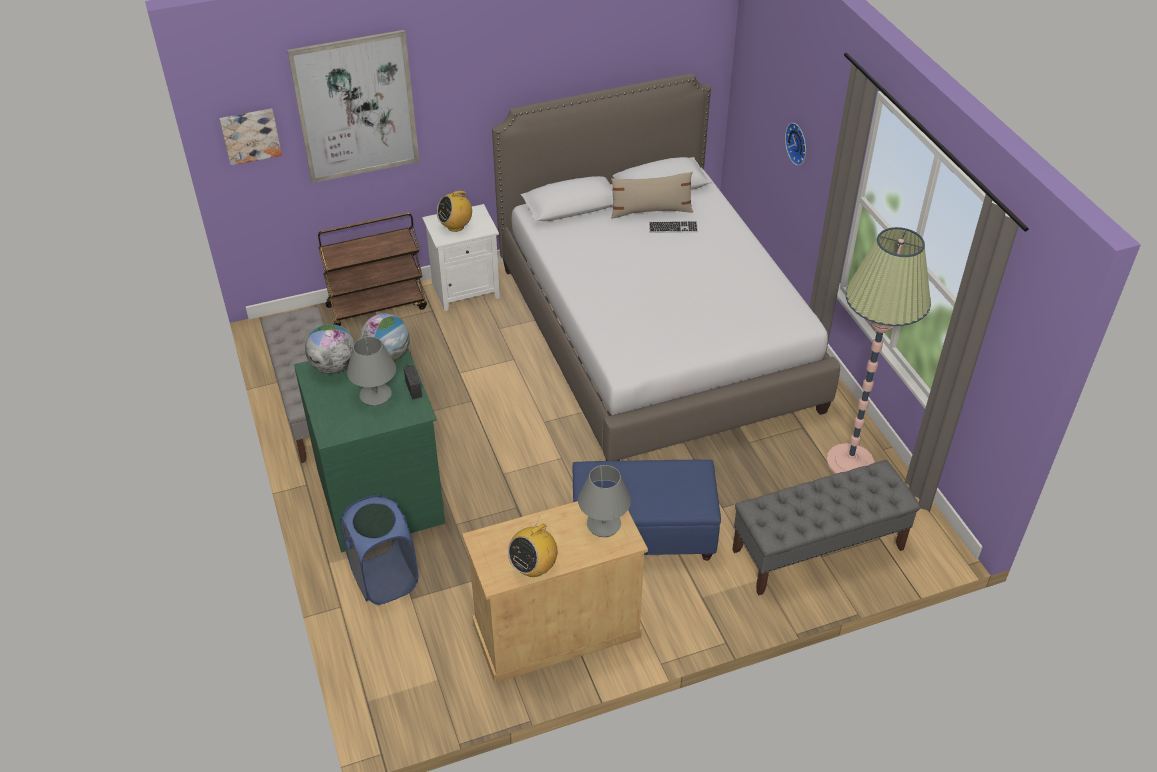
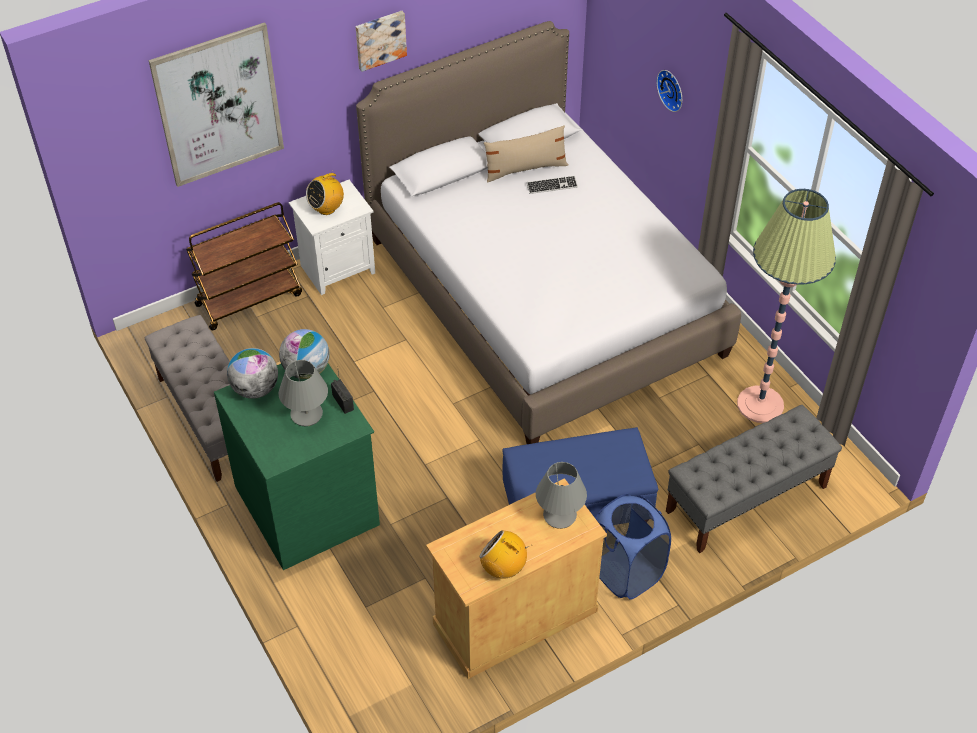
camera: 10 degrees left, 5 degrees up
(250, 135) = (114, 149): picture -> picture (380, 39)
(384, 578) = (333, 590): blue laundry basket -> blue laundry basket (625, 572)
(533, 567) = (503, 568): radio -> radio turned 90 degrees clockwise

